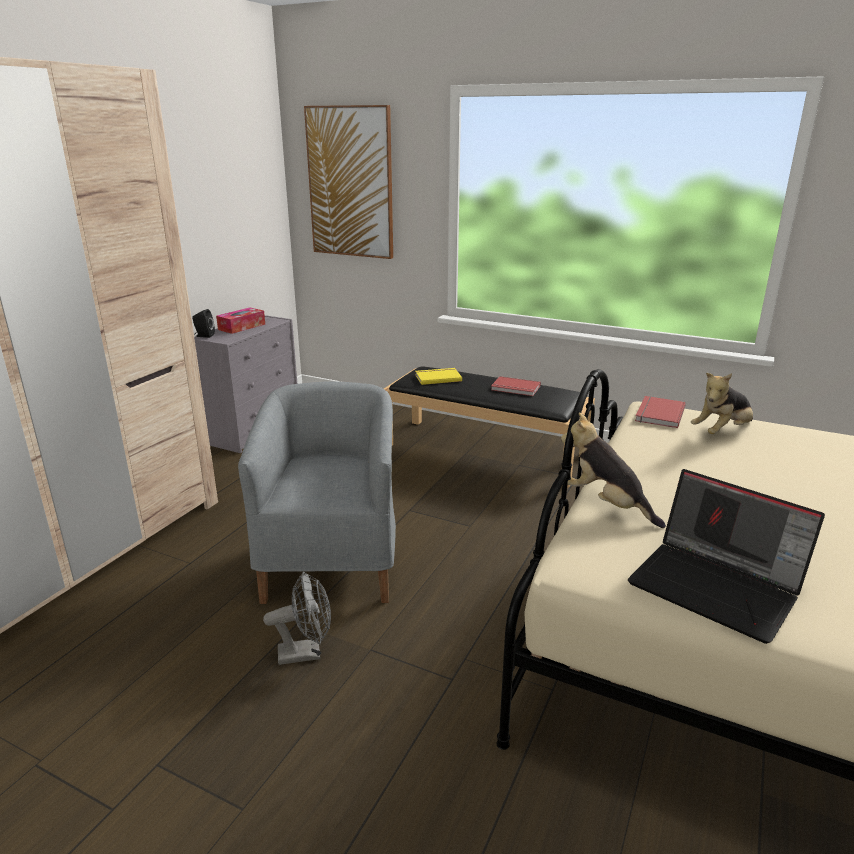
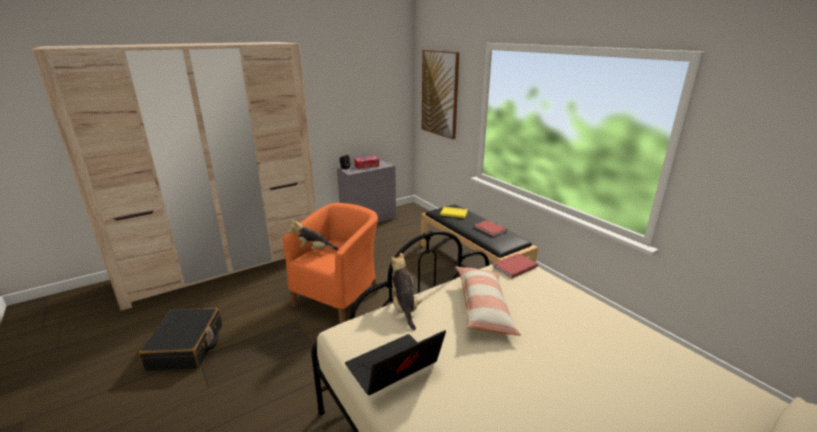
camera: 30 degrees right, 0 degrees up
(107, 759) = (187, 347): none -> black suitcase
(306, 653) = (288, 335): grey fan -> none
(332, 560) = (339, 297): grey armchair -> orange armchair
(700, 472) = (483, 308): none -> pillow
(717, 587) = (393, 369): laptop -> laptop turned 75 degrees clockwise
(722, 432) = (537, 288): plush toy -> plush toy (313, 250)

